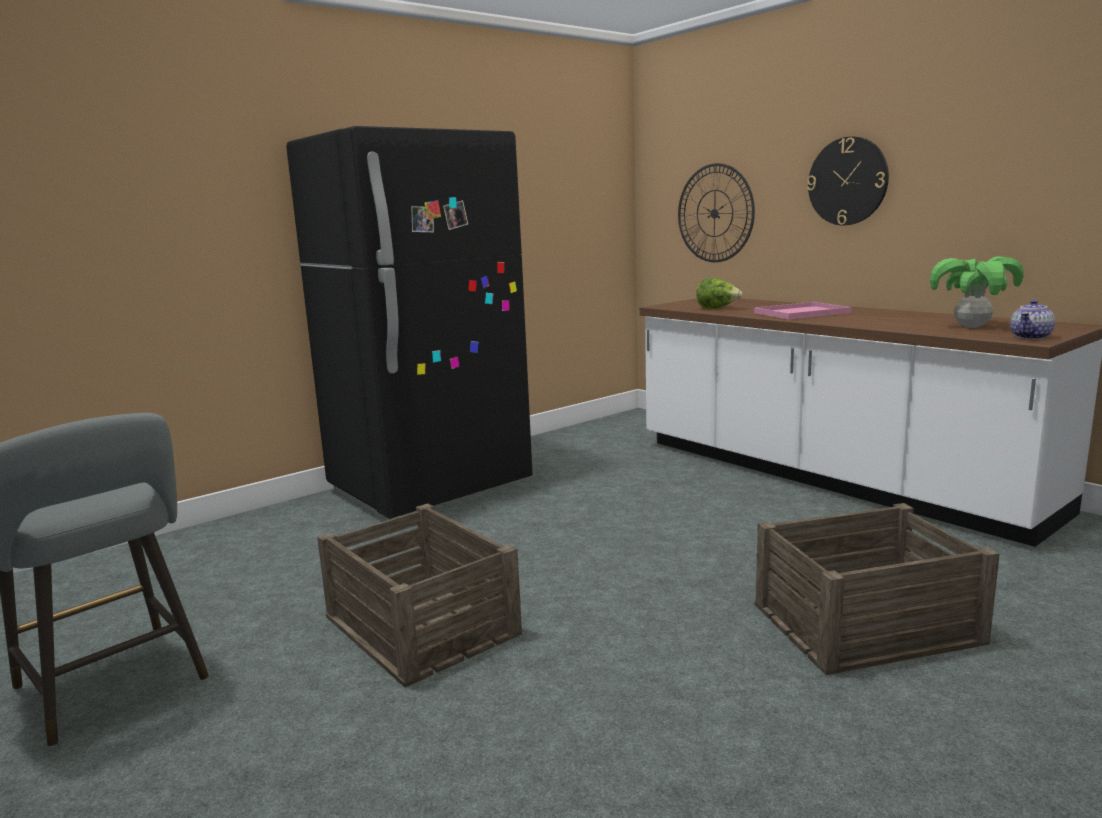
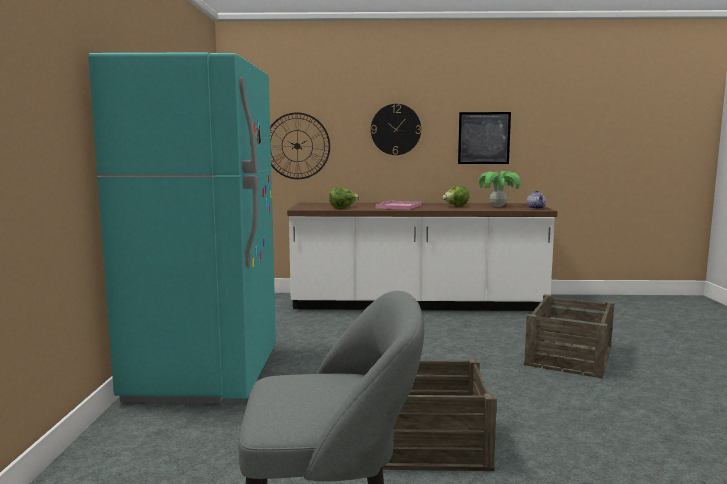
camera: 50 degrees left, 5 degrees down
(430, 487) = (205, 374): black fridge -> turquoise fridge
(898, 319) = (455, 206): none -> lettuce
(1006, 189) = (484, 138): none -> picture

